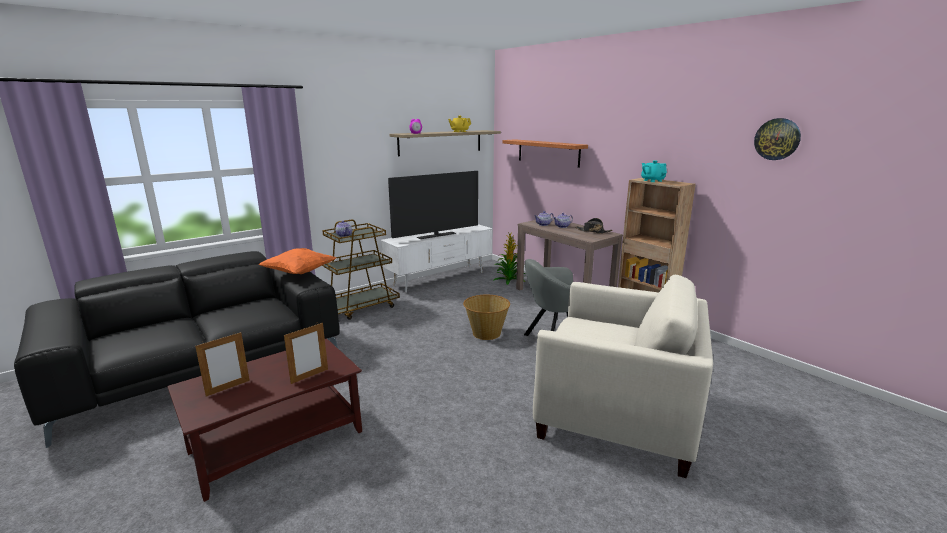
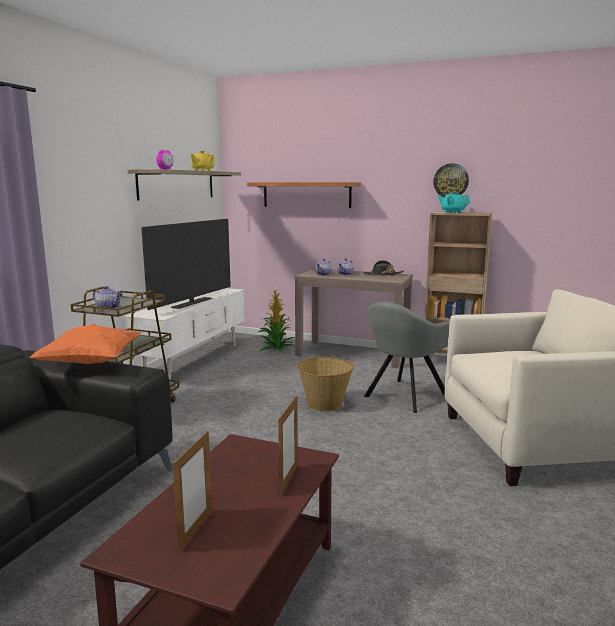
camera: 30 degrees left, 5 degrees down
(777, 139) = (567, 165): wall clock -> wall clock (451, 181)

